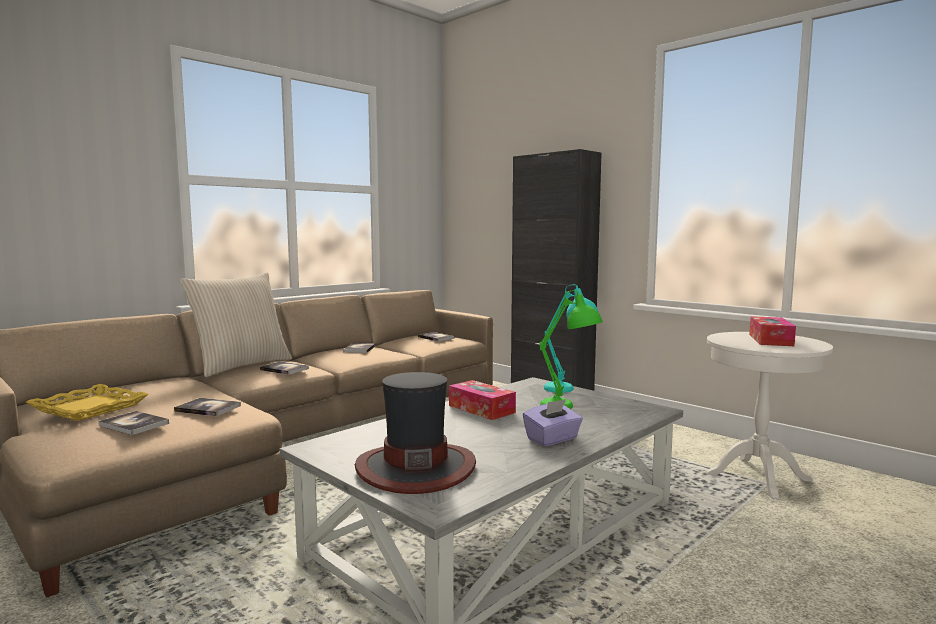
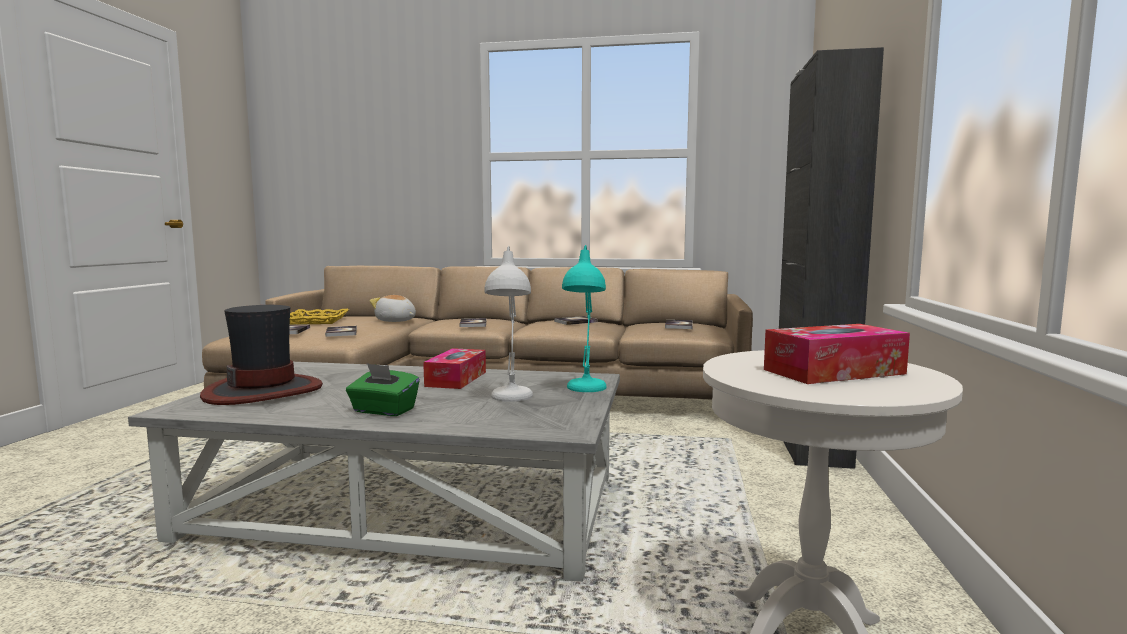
camera: 55 degrees right, 0 degrees up
(185, 385) = (395, 321): none -> plush toy
(241, 366) = (467, 318): beige pillow -> none
(552, 439) = (383, 411): purple tissue box -> green tissue box
(569, 408) = (509, 400): green table lamp -> white table lamp

